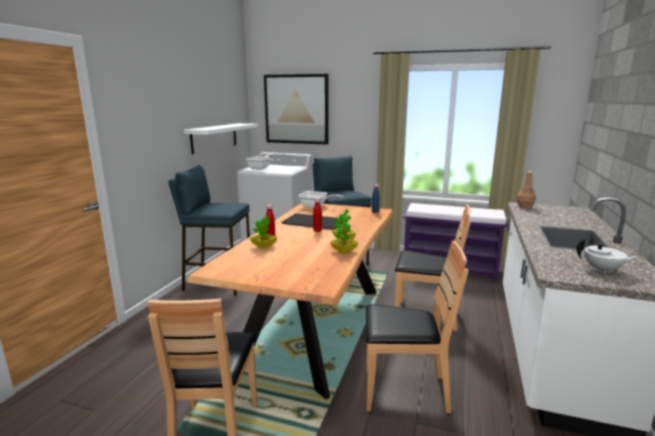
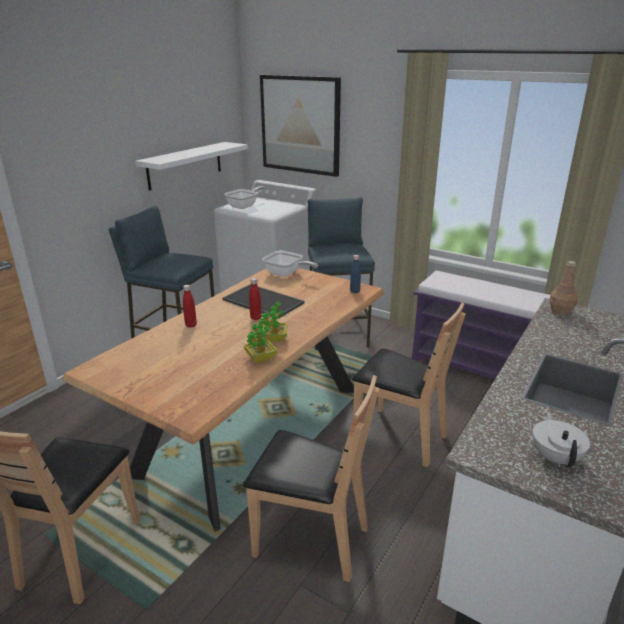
camera: 15 degrees right, 10 degrees up
(264, 246) = (174, 337): potted plant -> none
(602, 270) = (555, 457): white teapot -> white teapot turned 120 degrees counterclockwise

